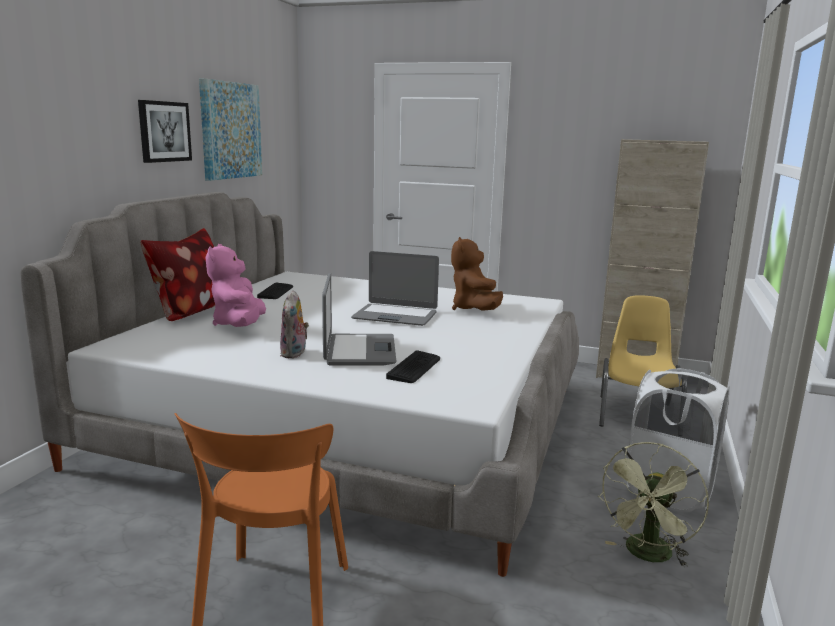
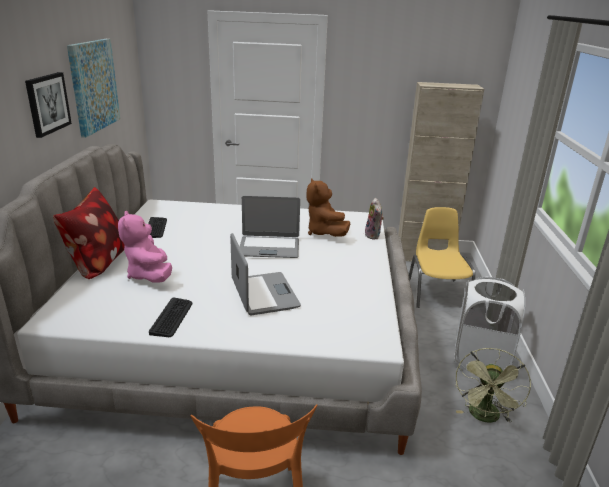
camera: 15 degrees left, 10 degrees up
(294, 354) = (215, 305): plush toy -> plush toy (373, 235)
(414, 368) = (315, 308): keyboard -> keyboard (172, 317)

